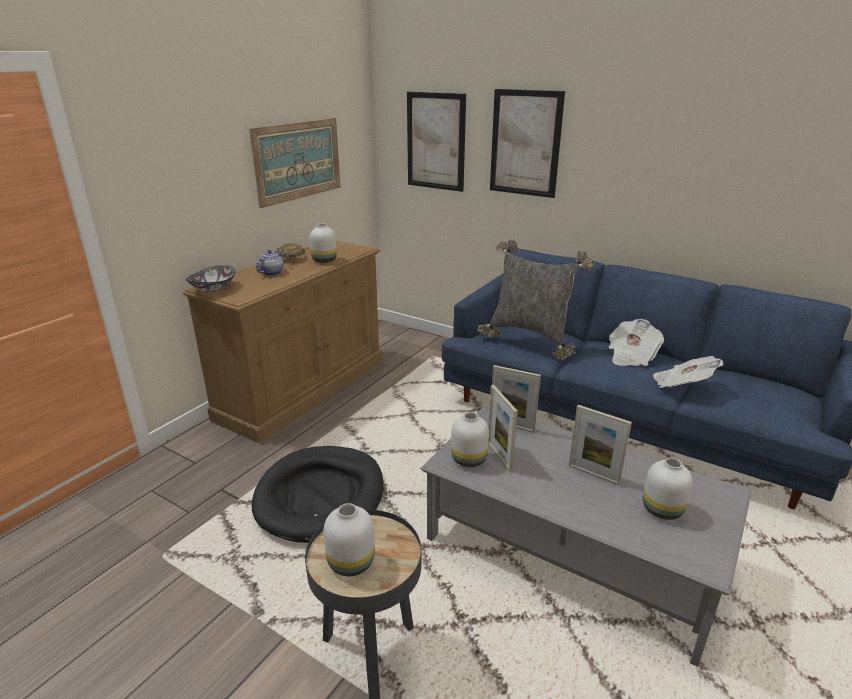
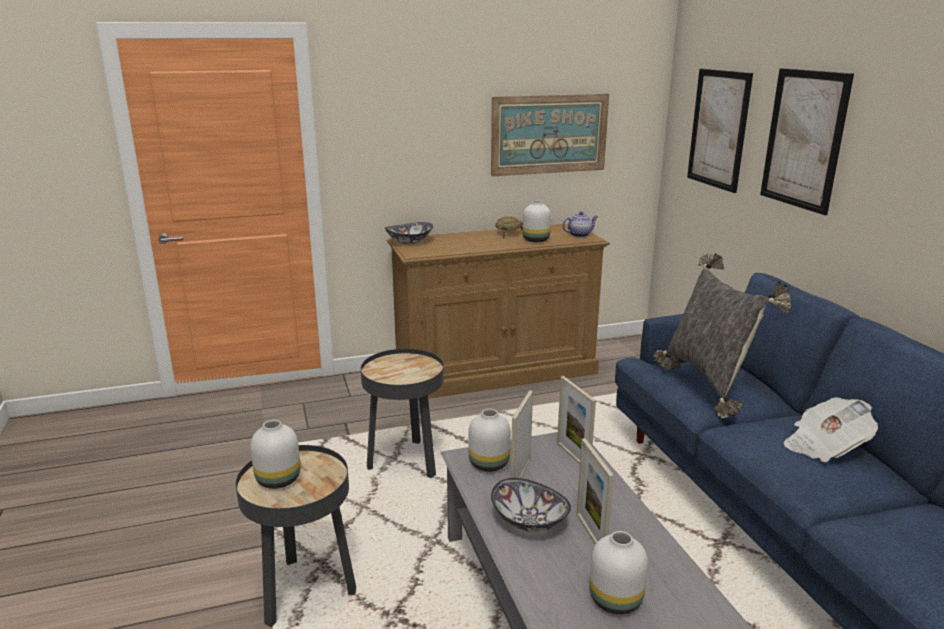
camera: 40 degrees right, 5 degrees down
(272, 273) = (473, 240): teapot -> teapot (579, 235)
(320, 496) = (406, 462): black dog bed -> black side table
(551, 487) = (529, 522): none -> bowl
(682, 385) = (847, 502): newspaper -> none

